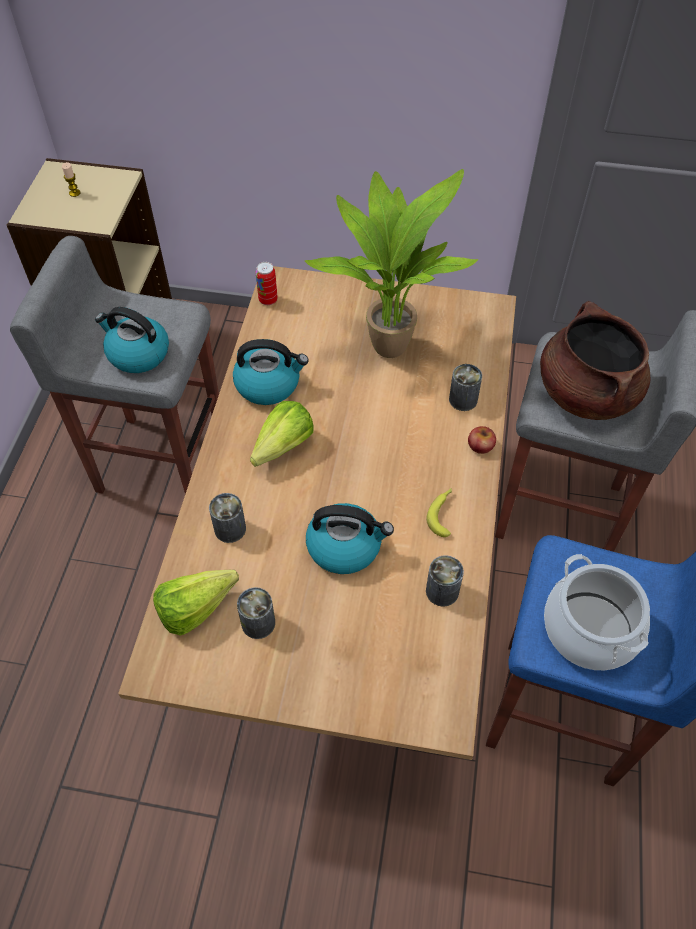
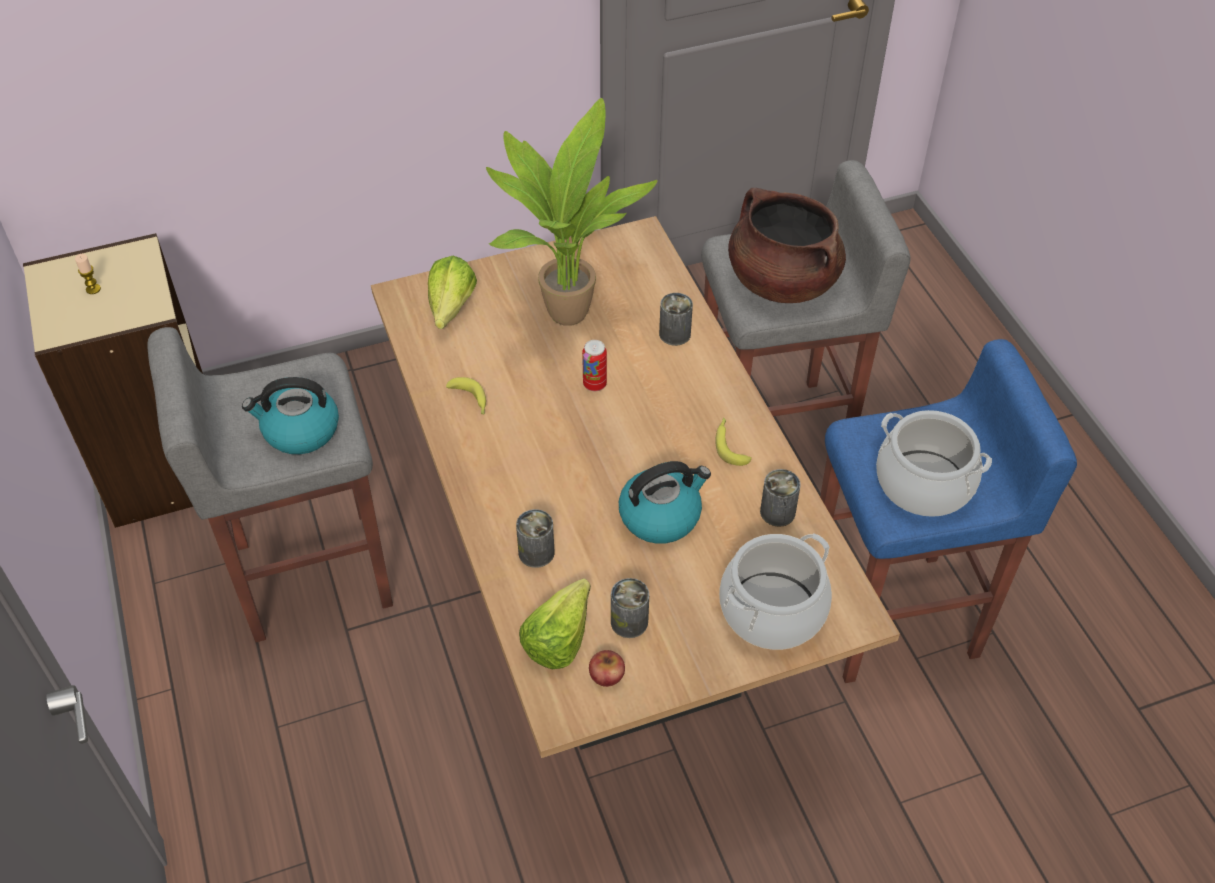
camera: 30 degrees left, 5 degrees down
(268, 300) = (405, 318): can -> can (594, 384)
(269, 384) = (470, 400): kettle -> banana
(278, 450) = (528, 459): lettuce -> lettuce (448, 313)
(378, 676) = (773, 611): none -> cooking pot
(480, 445) = (721, 369): apple -> apple (606, 675)

